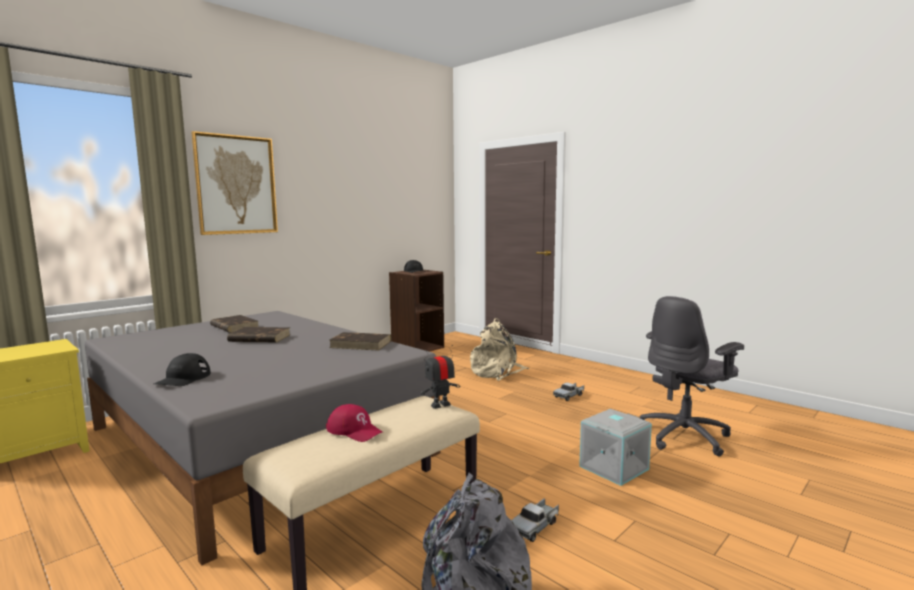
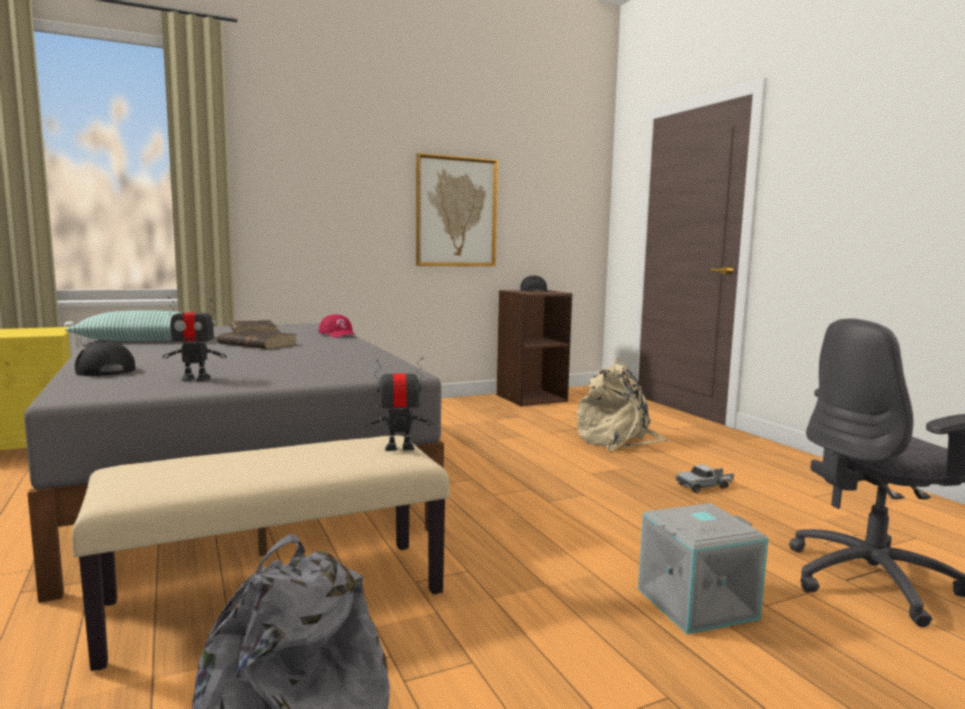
camera: 20 degrees right, 0 degrees up
(158, 345) = (145, 340): none -> pillow
(183, 378) = (103, 370): black cap -> black cap turned 105 degrees clockwise
(236, 185) = (292, 160): picture -> picture (456, 212)
(273, 377) = (195, 379): none -> toy robot
(354, 430) = (246, 459): red cap -> red cap (338, 334)
(361, 344) = (360, 360): brown book -> none
(535, 526) = (489, 662): toy truck -> none

